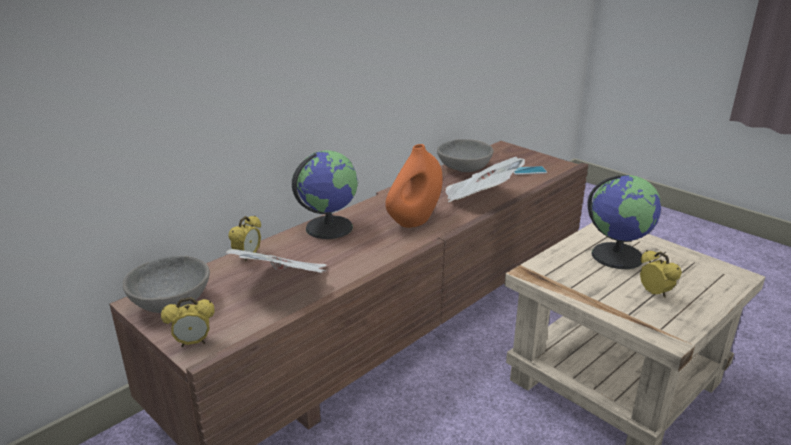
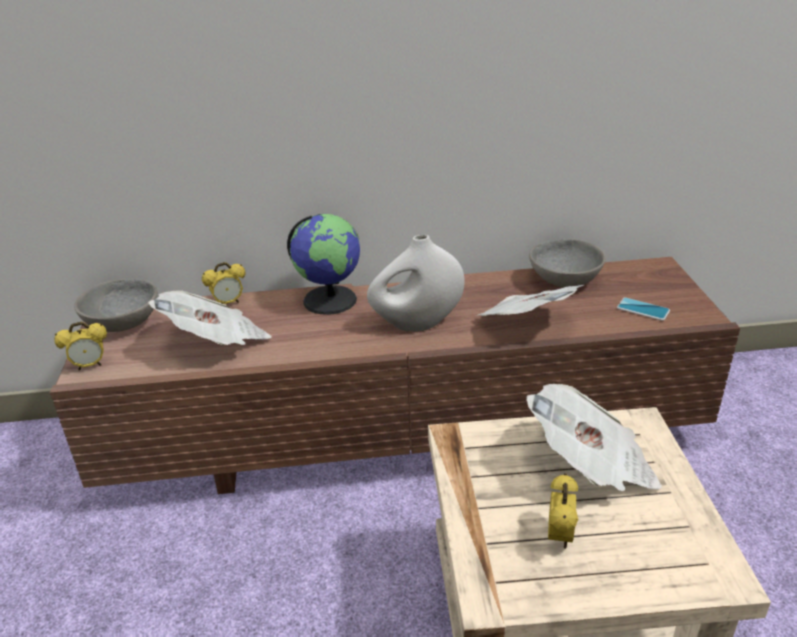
camera: 40 degrees right, 5 degrees up
(193, 343) = (90, 365): alarm clock -> alarm clock turned 45 degrees counterclockwise
(414, 221) = (416, 324): orange vase -> white vase
(617, 255) = (591, 465): globe -> newspaper

